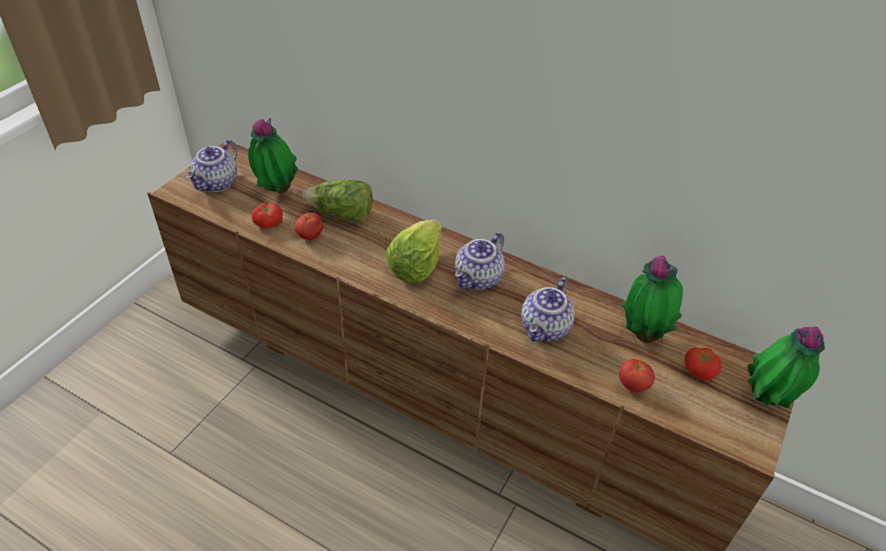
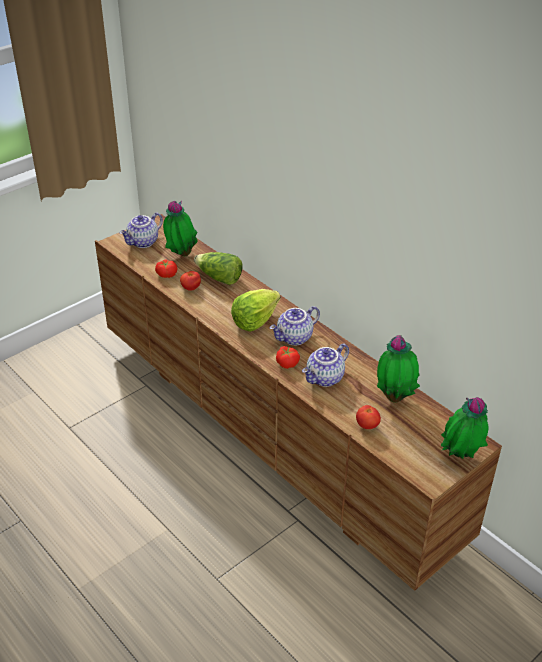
camera: 20 degrees right, 5 degrees down
(699, 370) = (422, 427): tomato -> tomato (287, 363)

